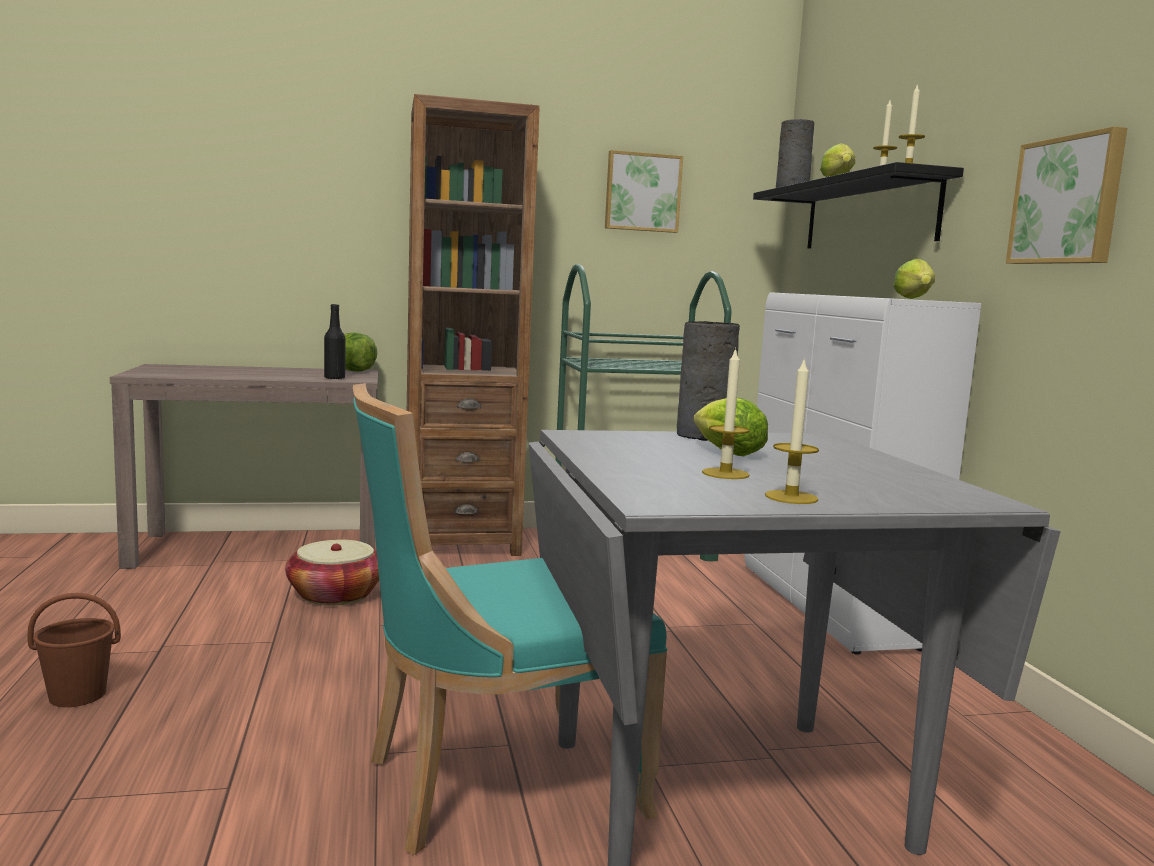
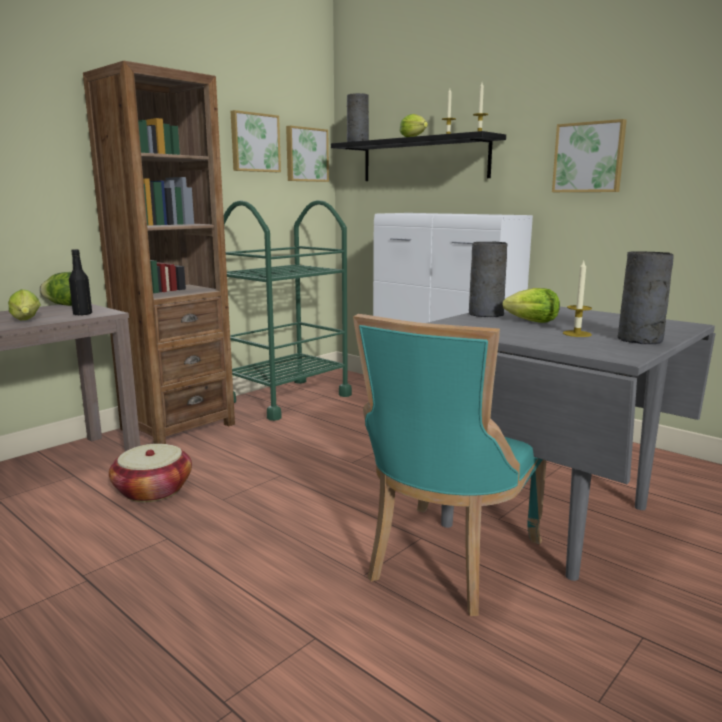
camera: 35 degrees left, 5 degrees up
(79, 695) = (83, 638): brown bucket -> none
(729, 210) = (306, 155): none -> picture
(791, 497) = (640, 340): candle -> grey vase
(915, 299) = (491, 214): lettuce -> lettuce (26, 321)

